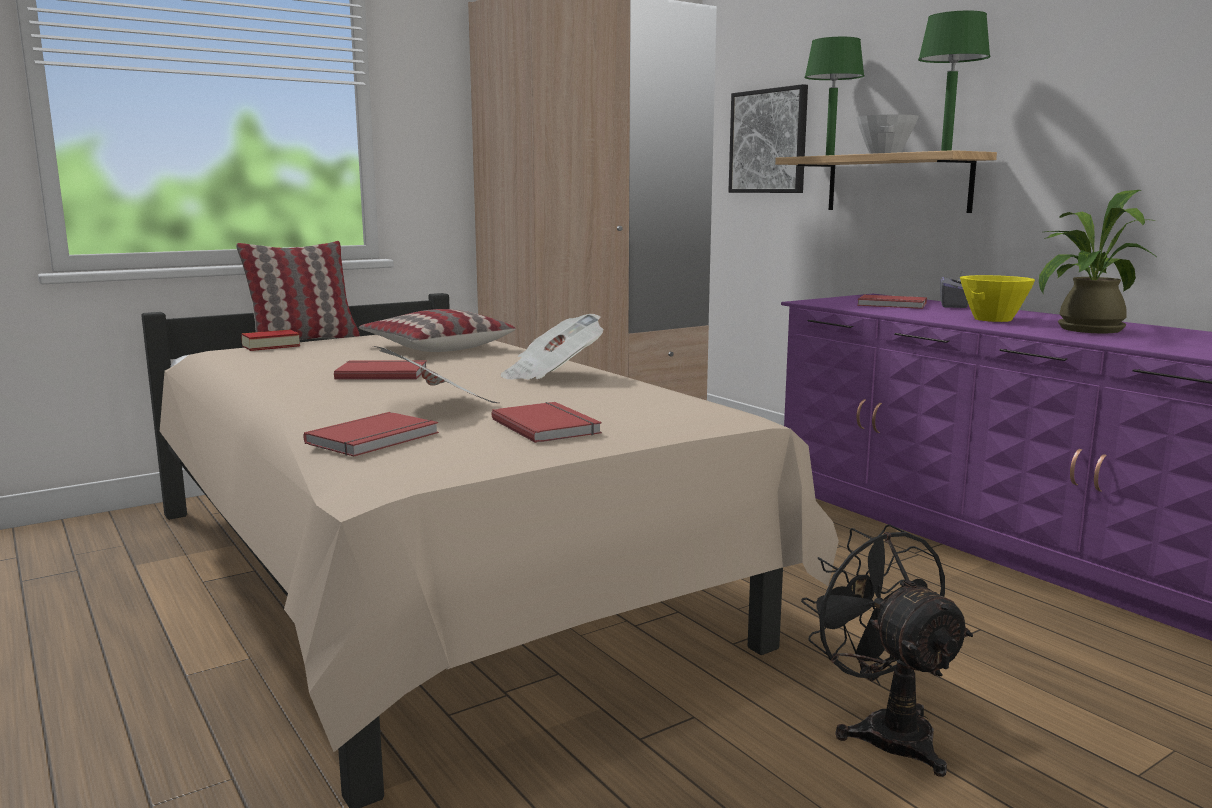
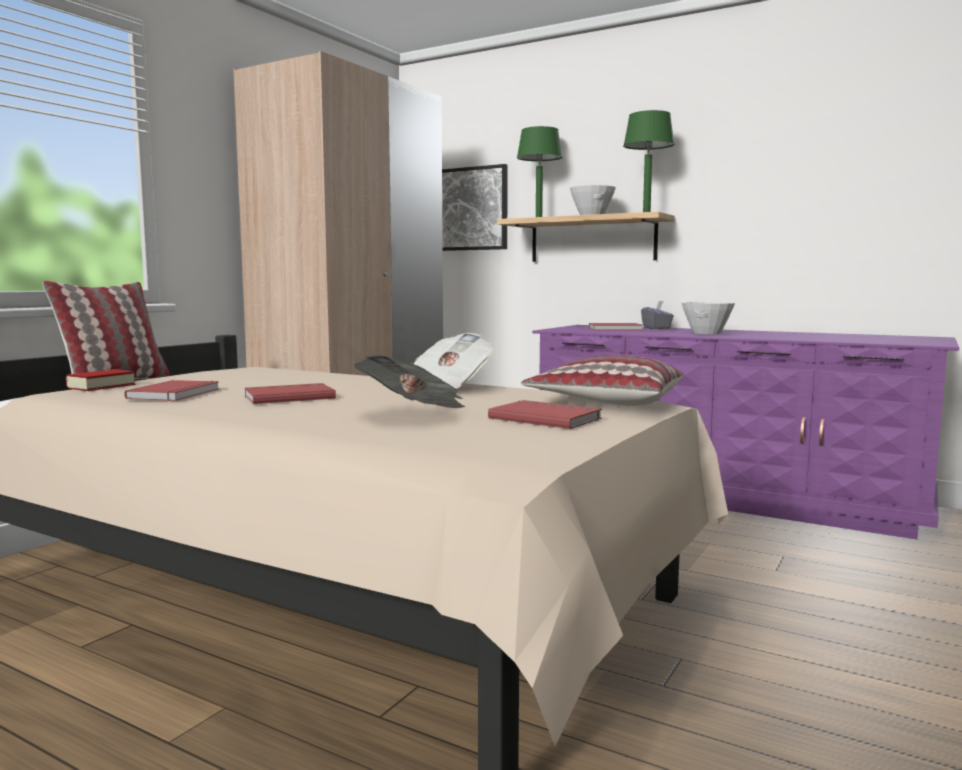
camera: 25 degrees left, 5 degrees down
(376, 439) = (423, 440): red book -> red book (177, 394)
(436, 347) = (284, 377): pillow -> pillow (605, 401)
(885, 730) = (812, 635): black fan -> none
(992, 319) = (706, 333): yellow bowl -> white bowl
(1083, 330) = (777, 335): potted plant -> none

